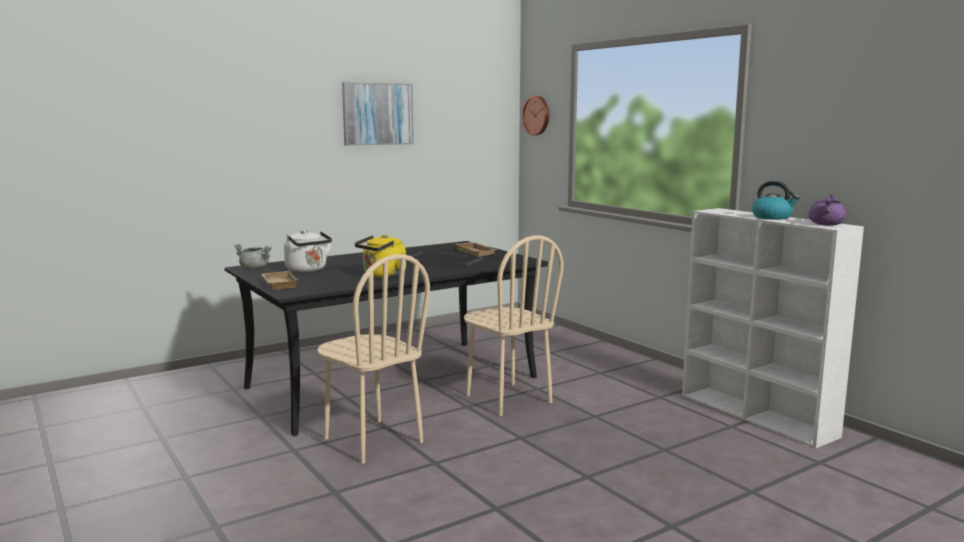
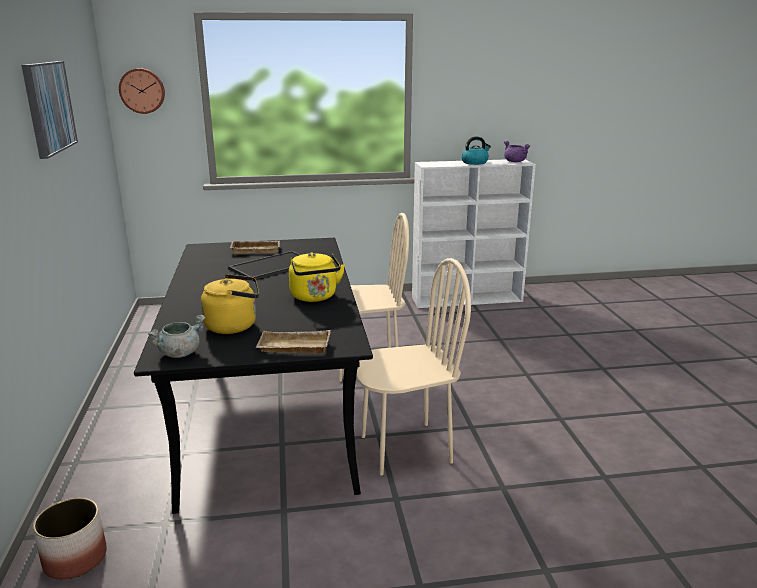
camera: 65 degrees left, 10 degrees up
(194, 378) = (75, 558): none -> planter
(308, 270) = (234, 325): white kettle -> yellow kettle

